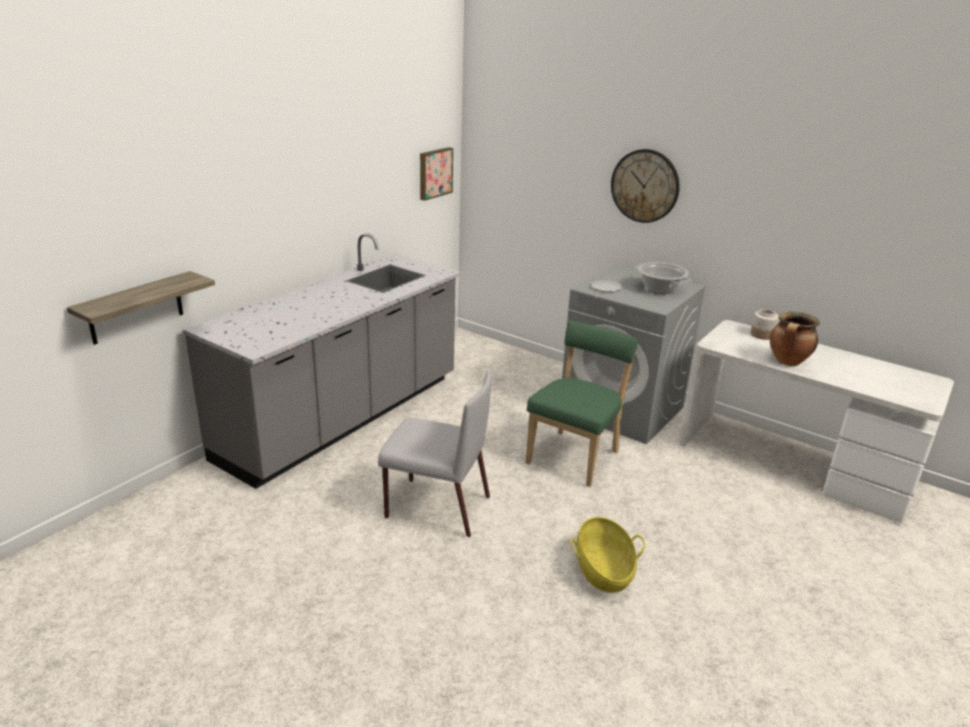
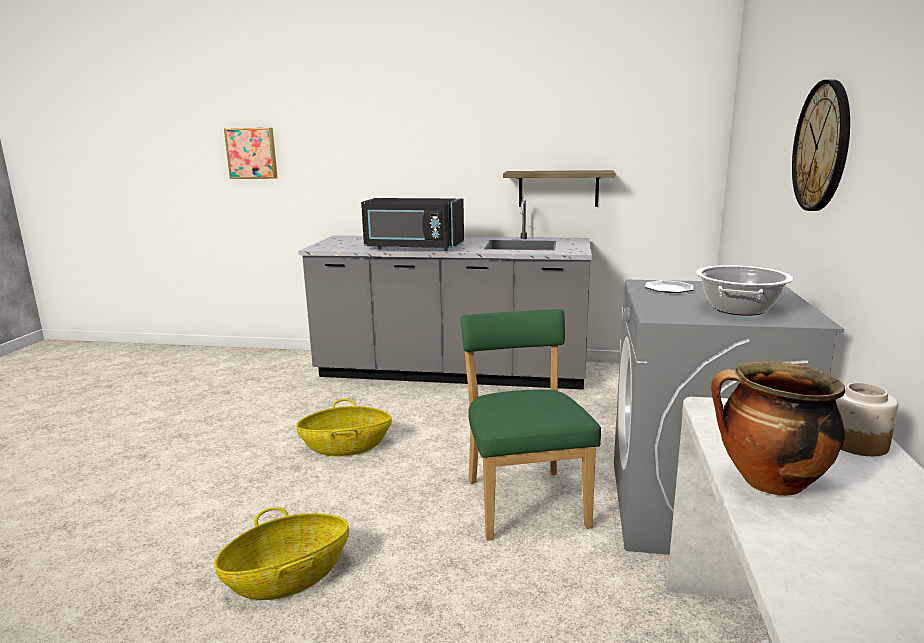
camera: 65 degrees right, 10 degrees down
(136, 308) = (302, 207): shelf -> shelf (558, 188)
(333, 313) = (413, 248): none -> black microwave
(434, 173) = (670, 158): picture -> picture (252, 153)
(436, 507) = (346, 446): grey chair -> basket
(575, 456) = (524, 500): green chair -> green chair turned 105 degrees counterclockwise

